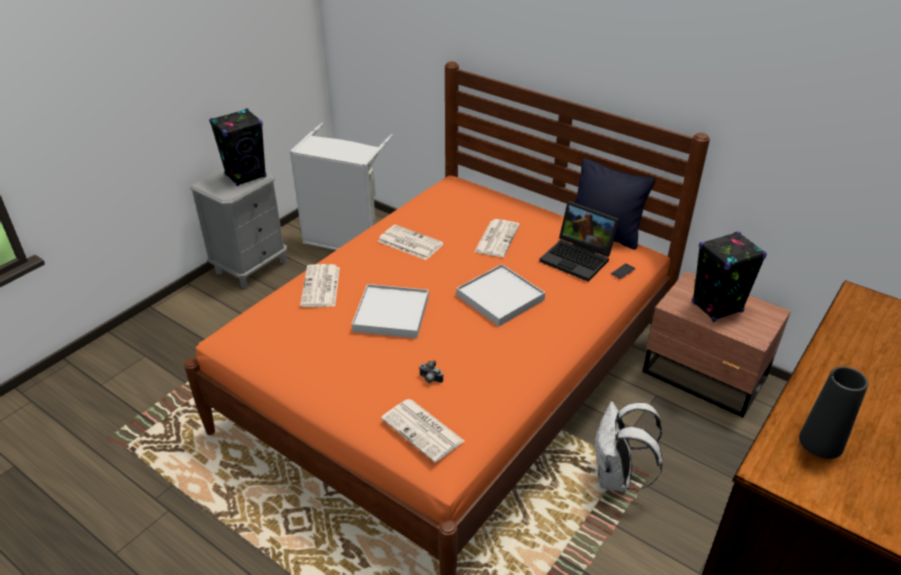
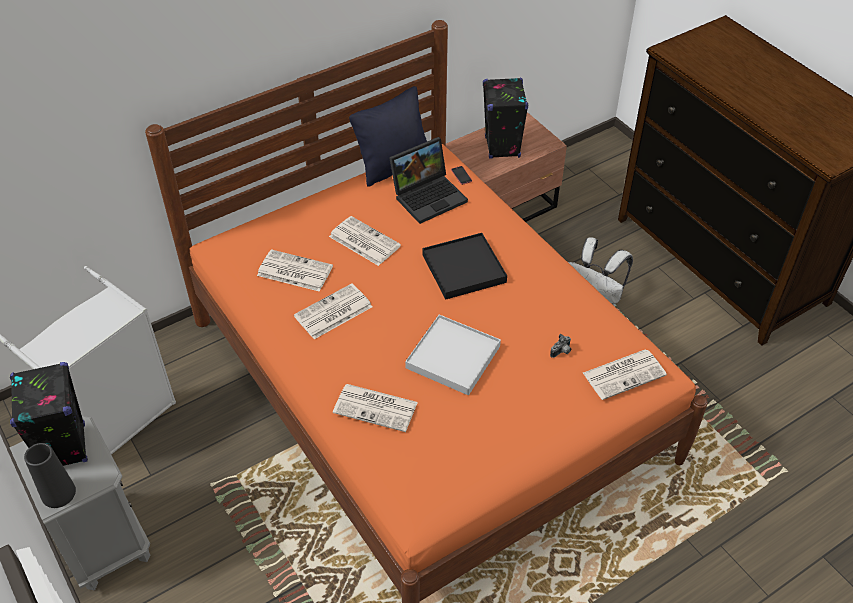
camera: 70 degrees left, 10 degrees up
(442, 215) = (293, 271): none -> newspaper
(500, 297) = (463, 269): white tray -> black tray
(821, 442) = (809, 130): black vase -> black vase (58, 493)

